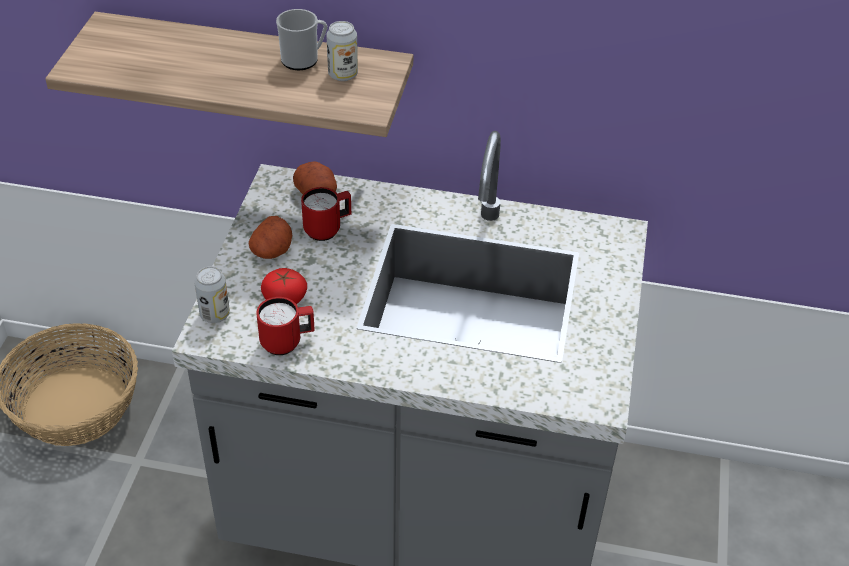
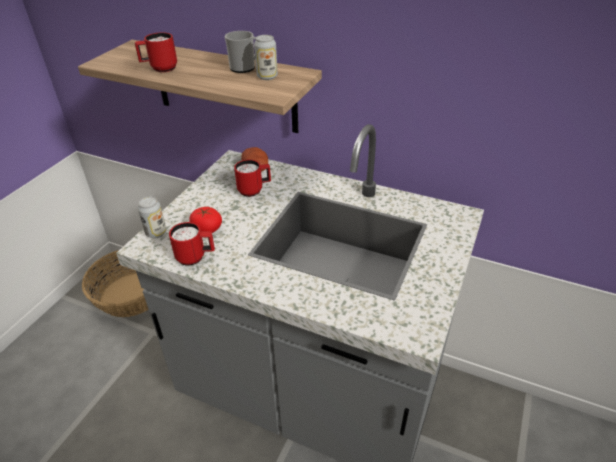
camera: 15 degrees right, 5 degrees down
(178, 73) = (159, 69): none -> red mug
(272, 250) = (212, 198): potato -> none

